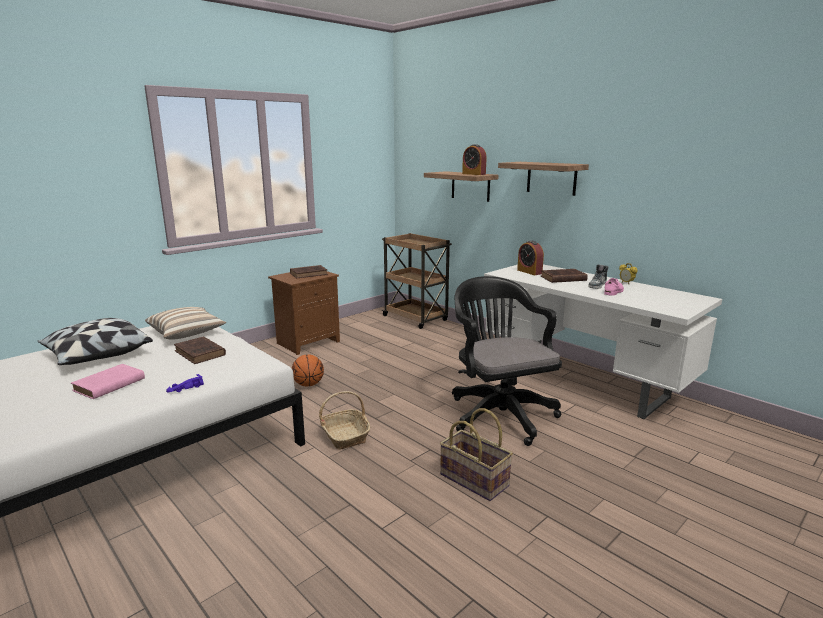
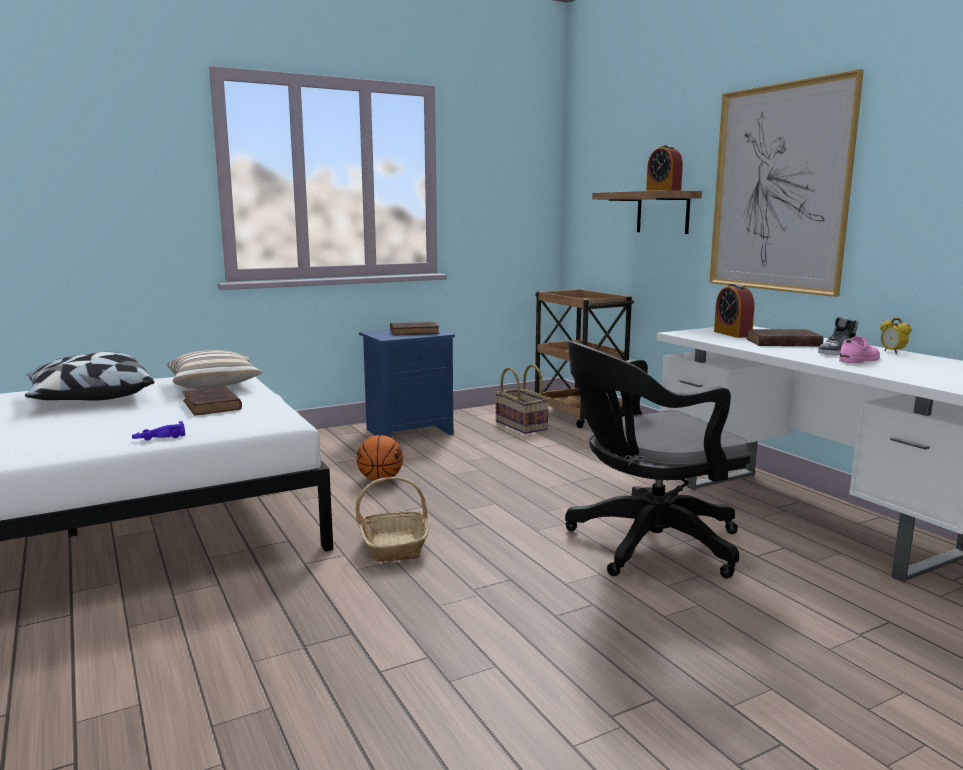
camera: 15 degrees right, 5 degrees down
(107, 385) = (72, 426): pink book -> none
(308, 342) = (409, 431): brown nightstand -> blue nightstand
(475, 479) = (560, 628): basket -> basket (522, 425)
(499, 413) = (646, 545): black office chair -> black office chair turned 105 degrees counterclockwise
(551, 178) = (779, 189): shelf -> picture

